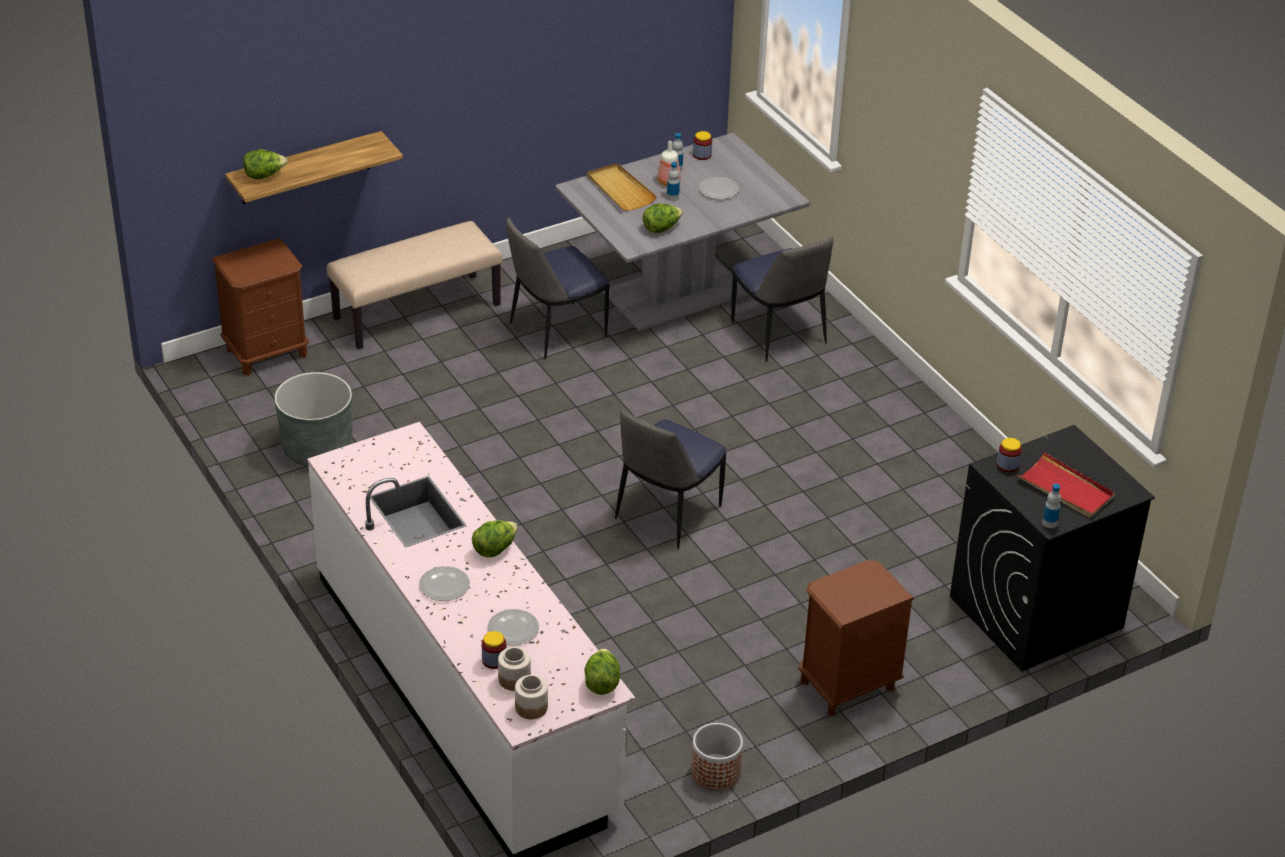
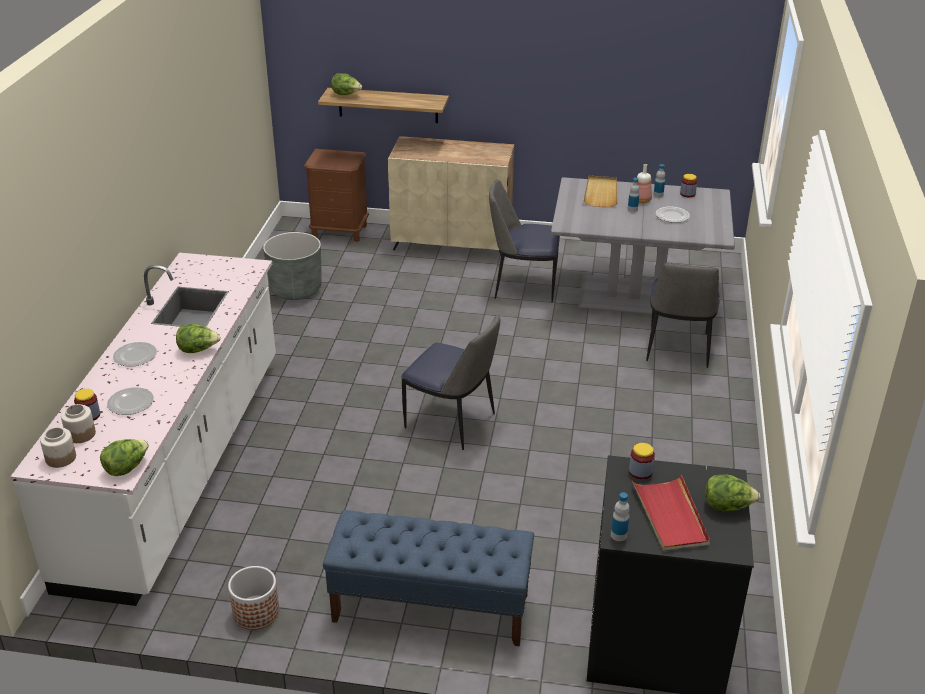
camera: 40 degrees right, 5 degrees down
(417, 311) = (452, 243): beige bench -> beige cabinet
(661, 228) = (599, 223): lettuce -> lettuce (727, 506)
(666, 514) = (452, 422): chair -> chair turned 135 degrees counterclockwise
(847, 685) = (430, 607): brown nightstand -> blue bench

